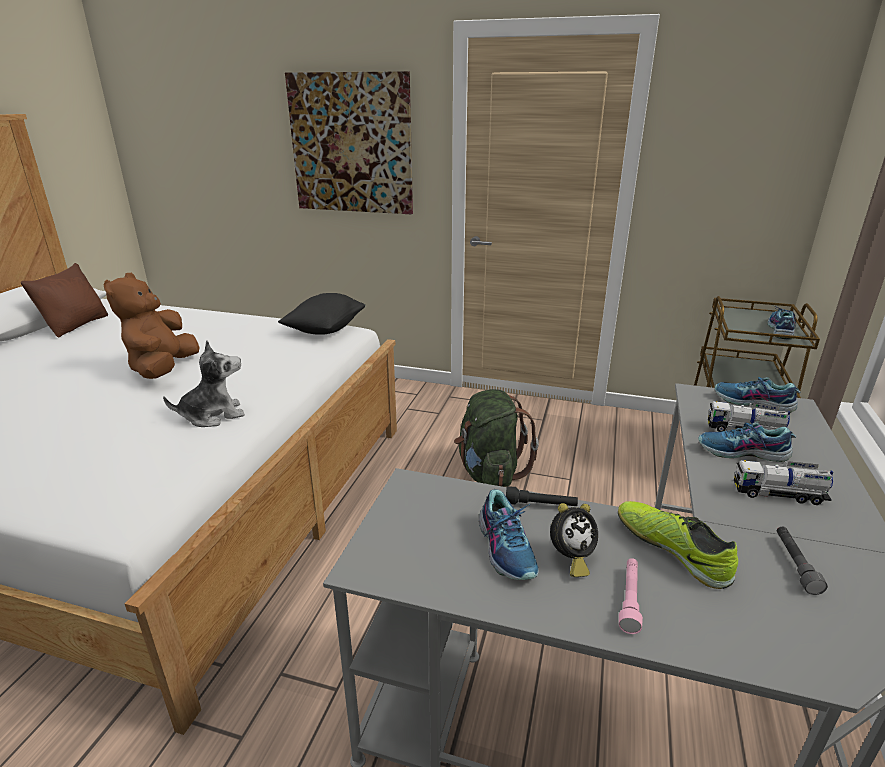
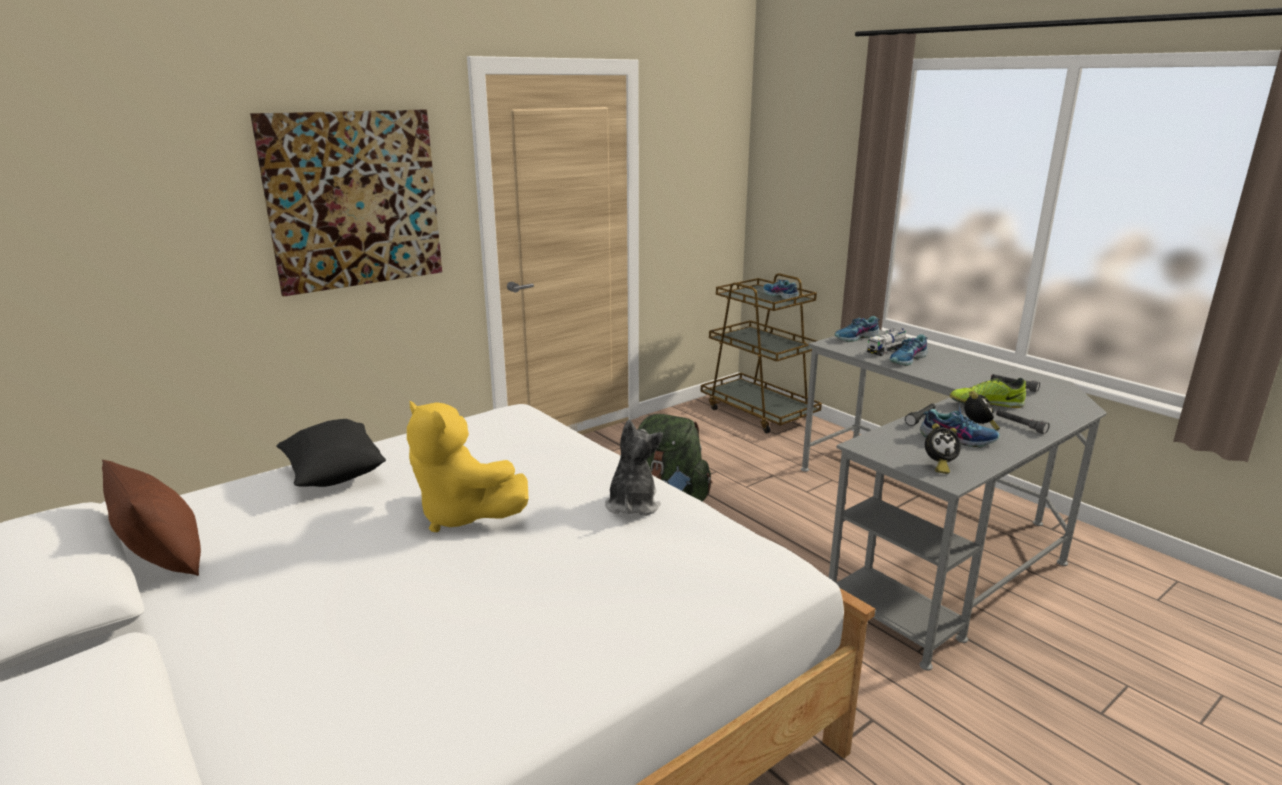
camera: 55 degrees left, 5 degrees down
(163, 369) = (462, 515): brown plush toy -> yellow plush toy
(325, 330) = (495, 418): black pillow -> black pillow (334, 475)
(400, 549) = (938, 466): none -> alarm clock
(629, 600) = (1020, 426): pink flashlight -> grey flashlight
(778, 494) = (954, 368): toy truck -> none

